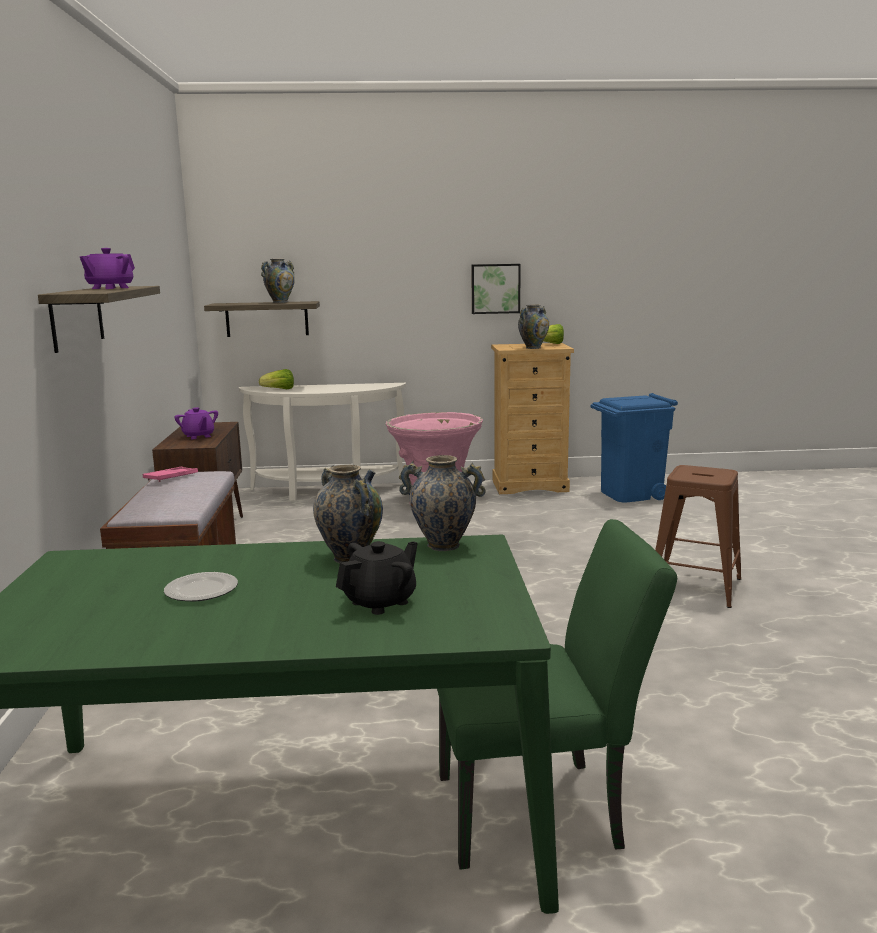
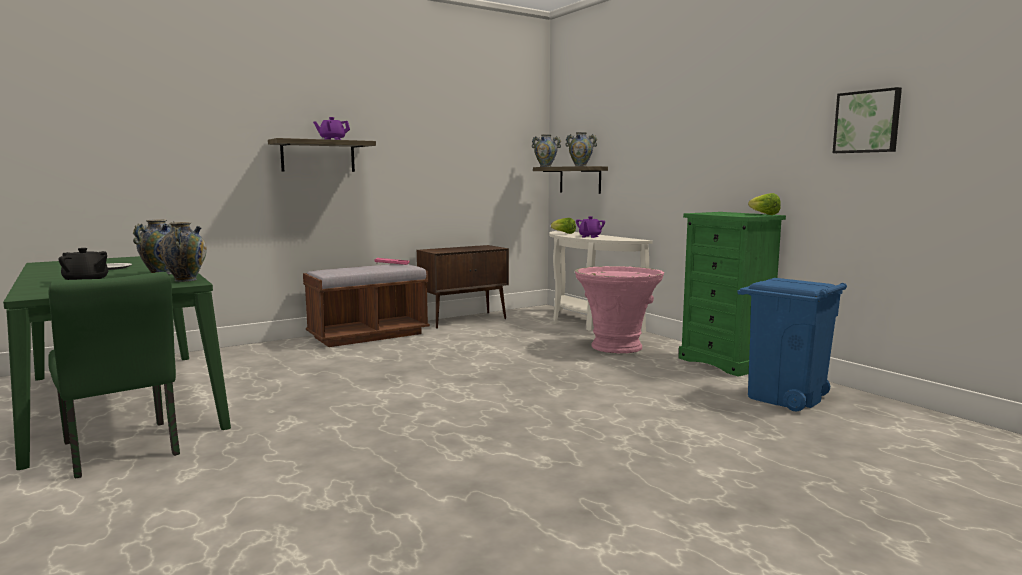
camera: 60 degrees right, 5 degrees down
(198, 436) = (457, 249): purple teapot -> purple teapot (589, 237)
(495, 288) = (728, 155): picture -> picture (867, 122)
(530, 485) = (725, 362): beige dresser -> green dresser
(533, 348) = (721, 214): vase -> vase (545, 166)
(694, 586) = (543, 453): brown stool -> none

